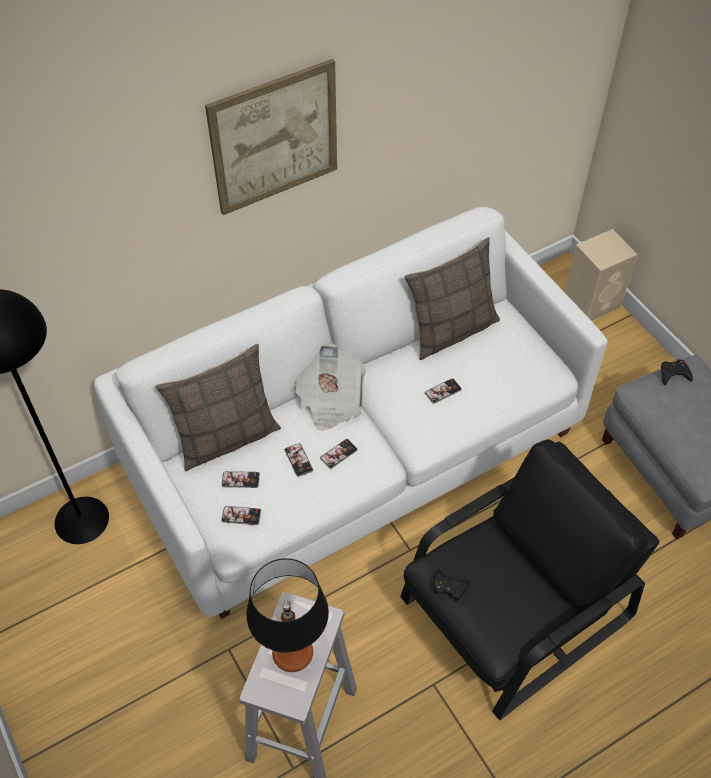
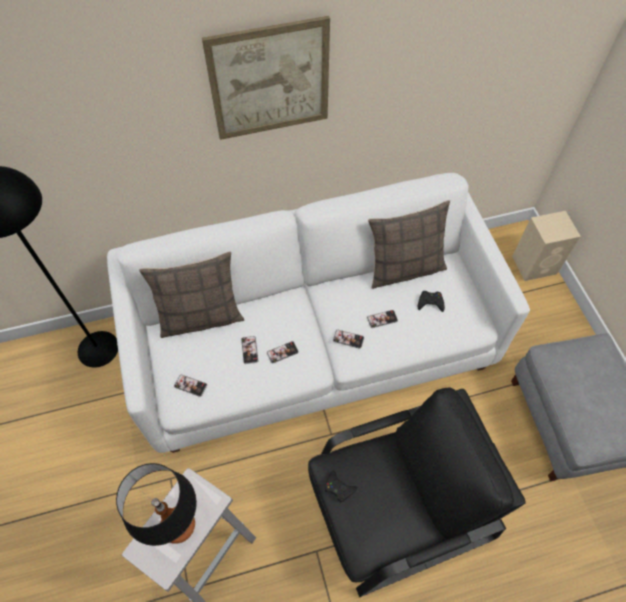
camera: 15 degrees right, 5 degrees up
(240, 480) = (200, 355): phone -> phone (348, 339)
(330, 399) = (290, 305): newspaper -> none
(673, 374) = (583, 347): black game controller -> black game controller (430, 303)

